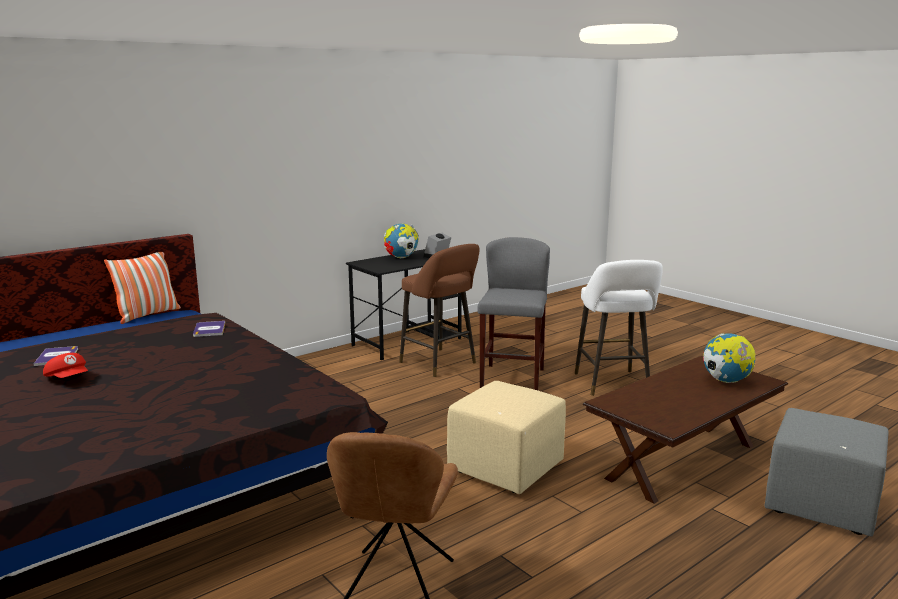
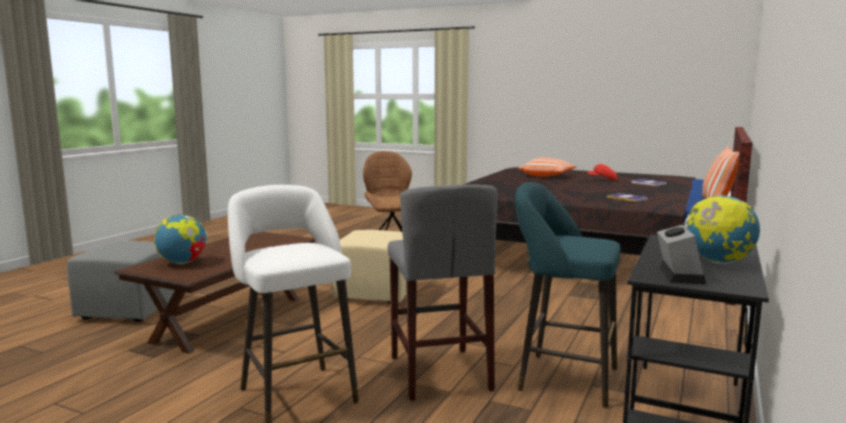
camera: 155 degrees right, 5 degrees down
(90, 413) = (547, 176): none -> pillow
(440, 364) = (561, 378): brown stool -> turquoise stool

